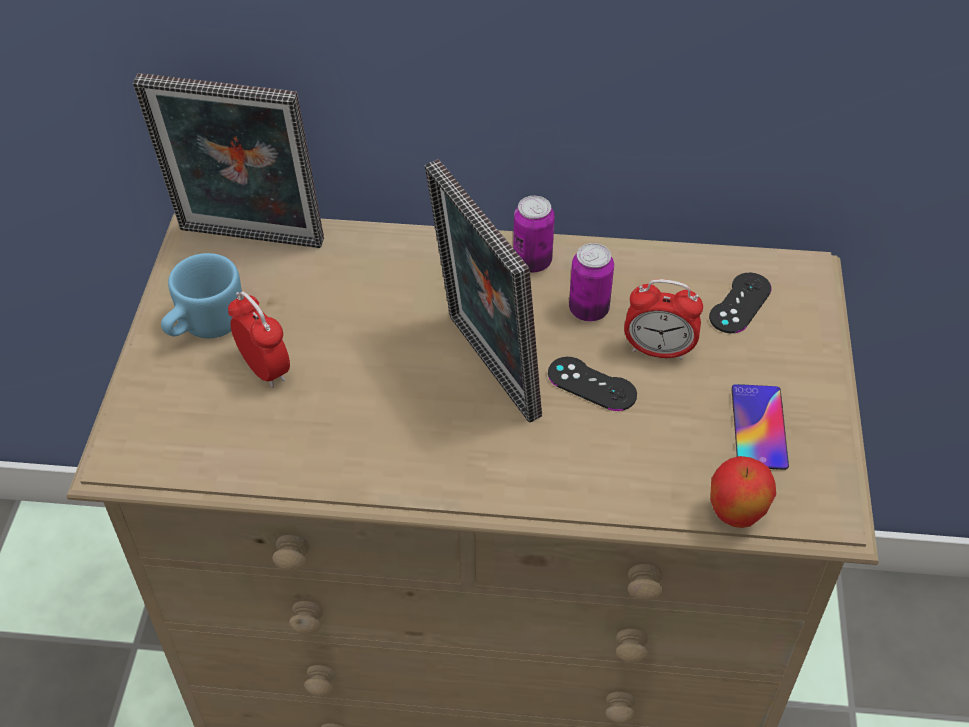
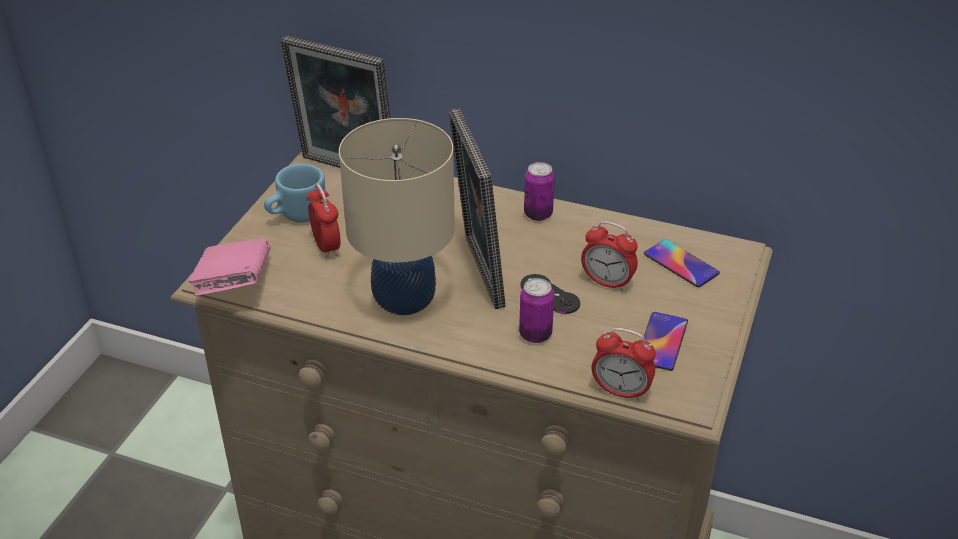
camera: 15 degrees right, 10 degrees down
(155, 459) = (234, 285): none -> pink book
(400, 436) = (402, 301): none -> beige table lamp
(588, 310) = (566, 249): can -> can (535, 334)
(735, 515) = (620, 391): apple -> alarm clock
(740, 303) = (681, 264): black game controller -> phone

